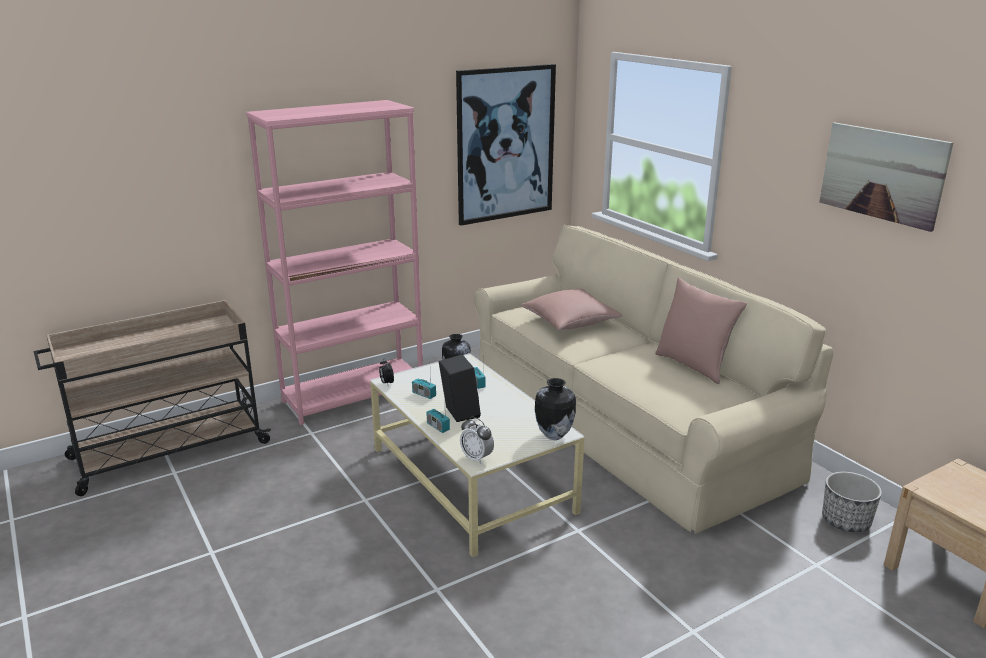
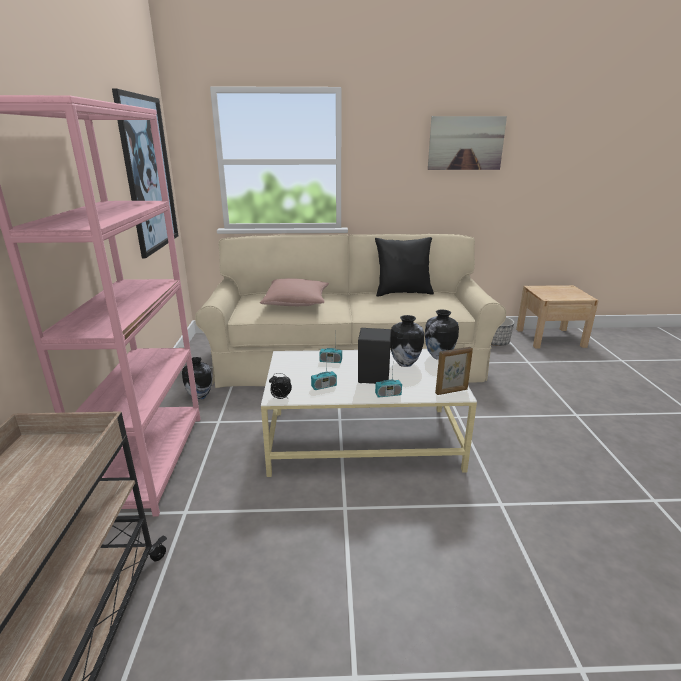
camera: 60 degrees left, 0 degrees up
(477, 458) = (451, 391): alarm clock -> picture frame
(514, 420) = (404, 363): none -> vase
(693, 365) = (403, 293): pink pillow -> black pillow

